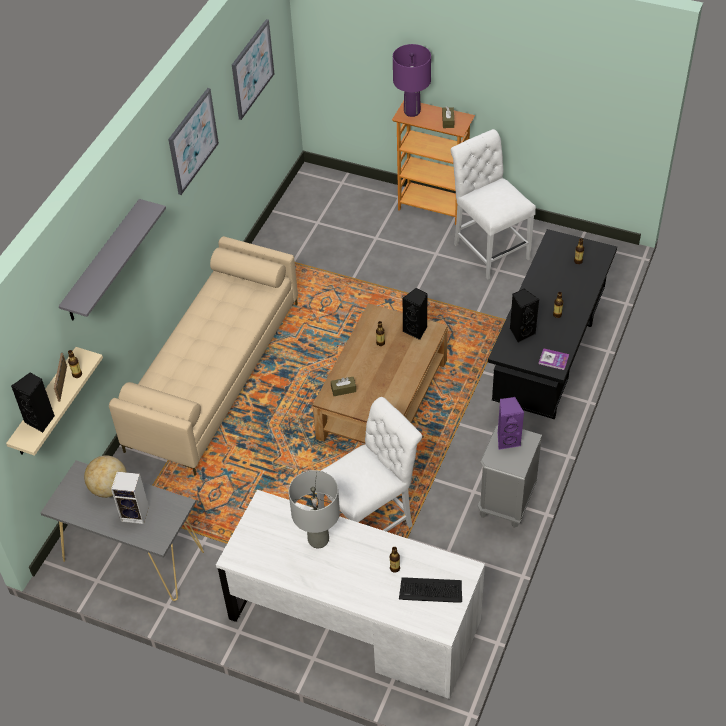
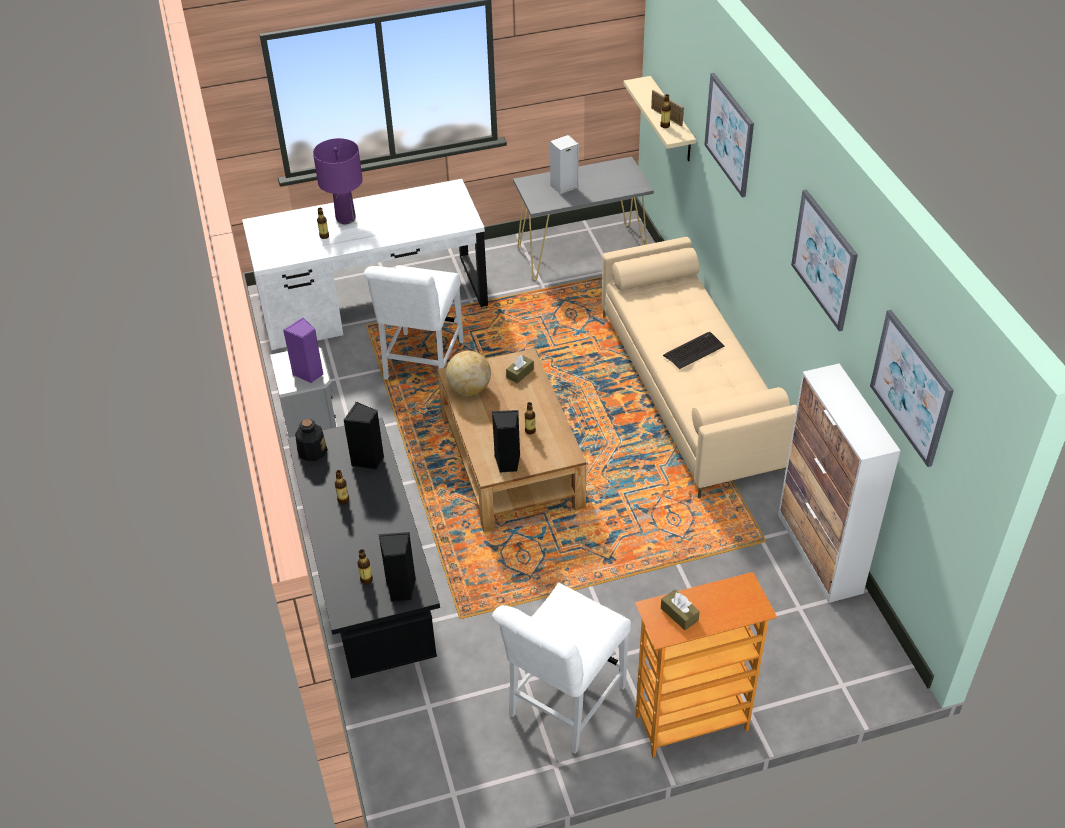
camera: 140 degrees right, 5 degrees down
(41, 420) = (646, 94): black speaker -> black speaker (400, 589)
(103, 262) = (729, 134): grey shelf -> picture
(109, 488) = (603, 189): globe -> globe (469, 389)
(271, 239) = (819, 553): none -> cabinet
(319, 539) = (401, 223): grey table lamp -> none
(412, 111) = (742, 601): purple table lamp -> purple table lamp (345, 219)
(430, 591) = (284, 238): keyboard -> keyboard (693, 351)
(489, 248) = (562, 705): white chair -> white chair turned 105 degrees clockwise
(553, 360) = (312, 451): book -> bottle

